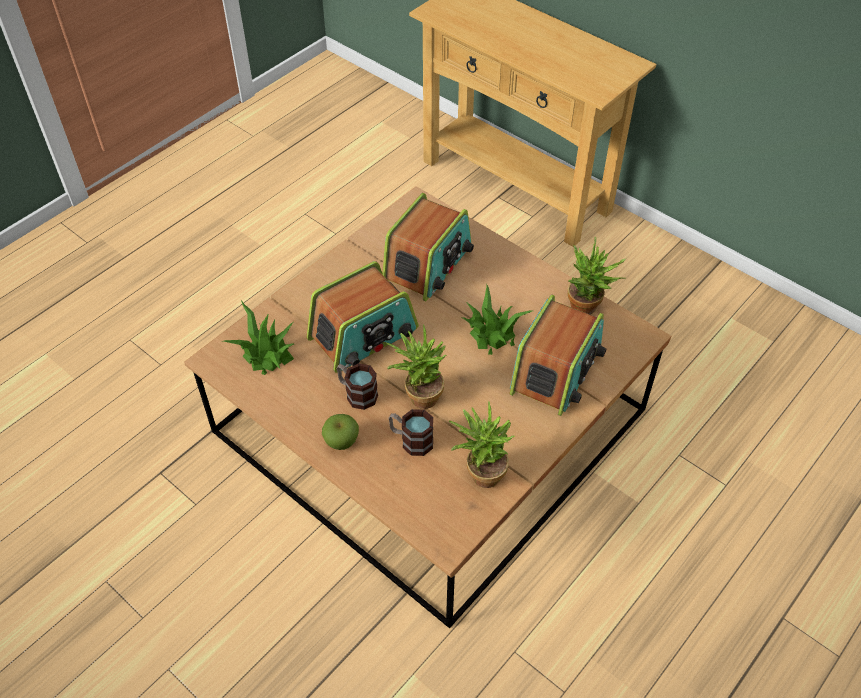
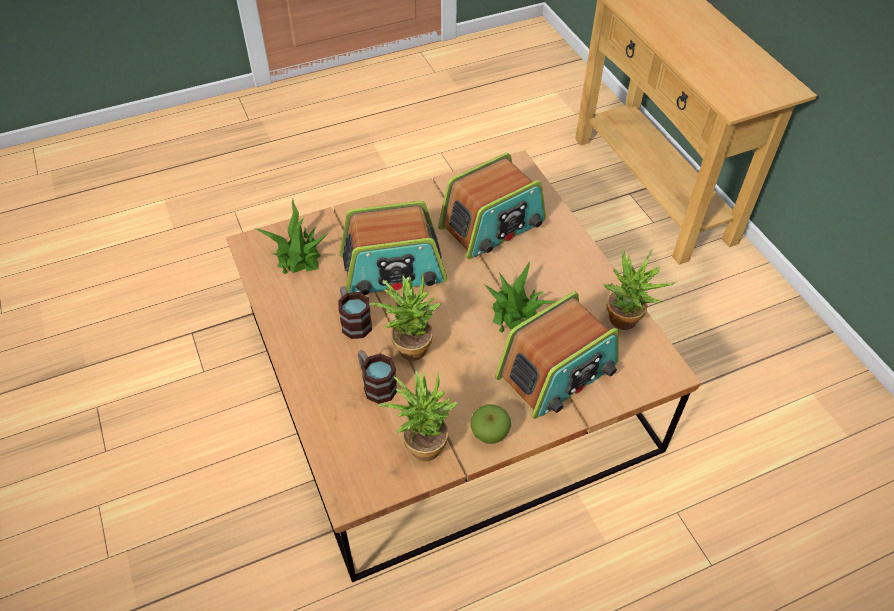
camera: 25 degrees right, 0 degrees up
(341, 442) = (312, 361): apple -> apple (489, 435)

